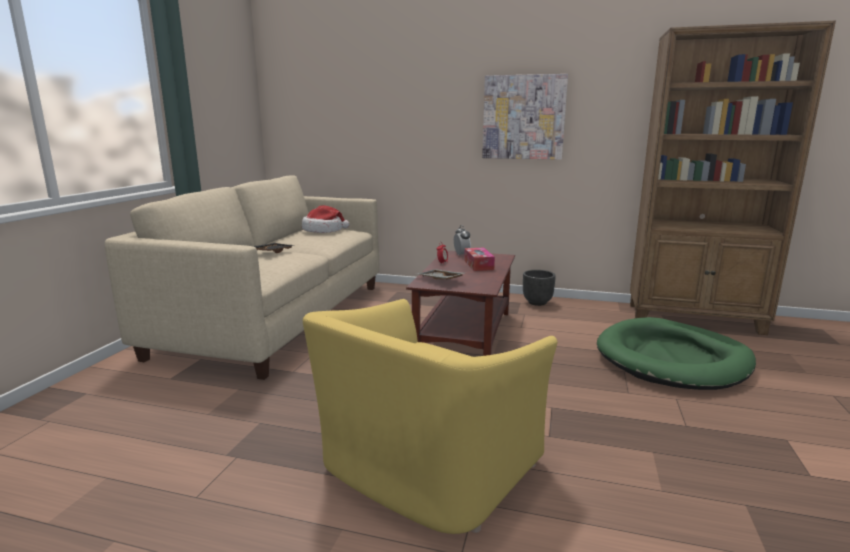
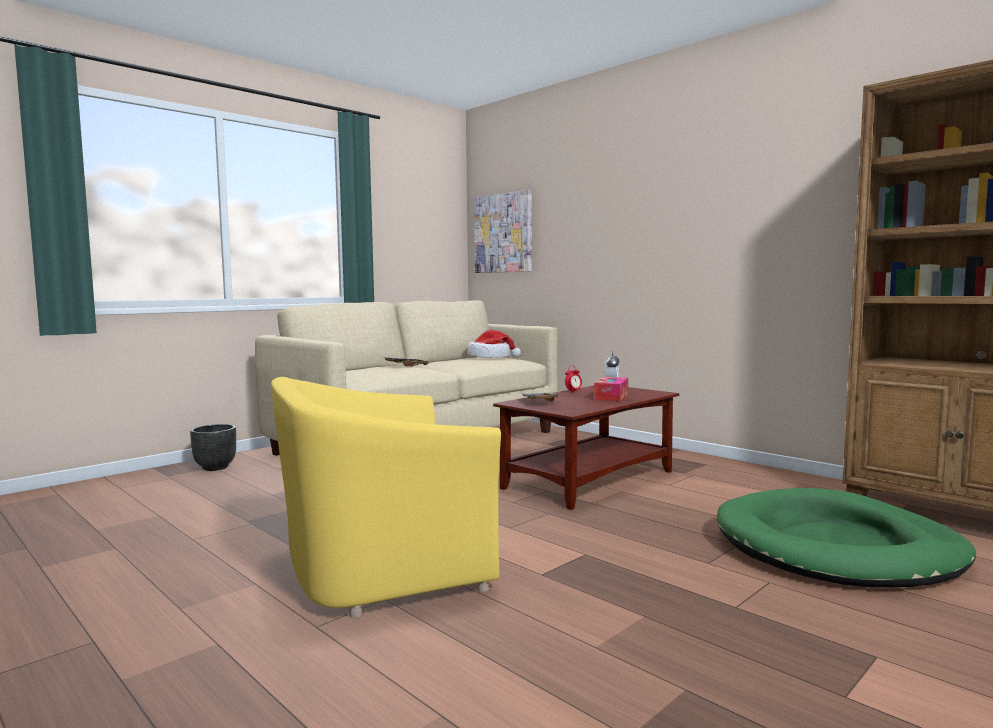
camera: 30 degrees right, 10 degrees down
(523, 117) = (720, 225): picture -> picture (503, 233)
(537, 303) = (730, 467): black planter -> black planter (215, 468)

